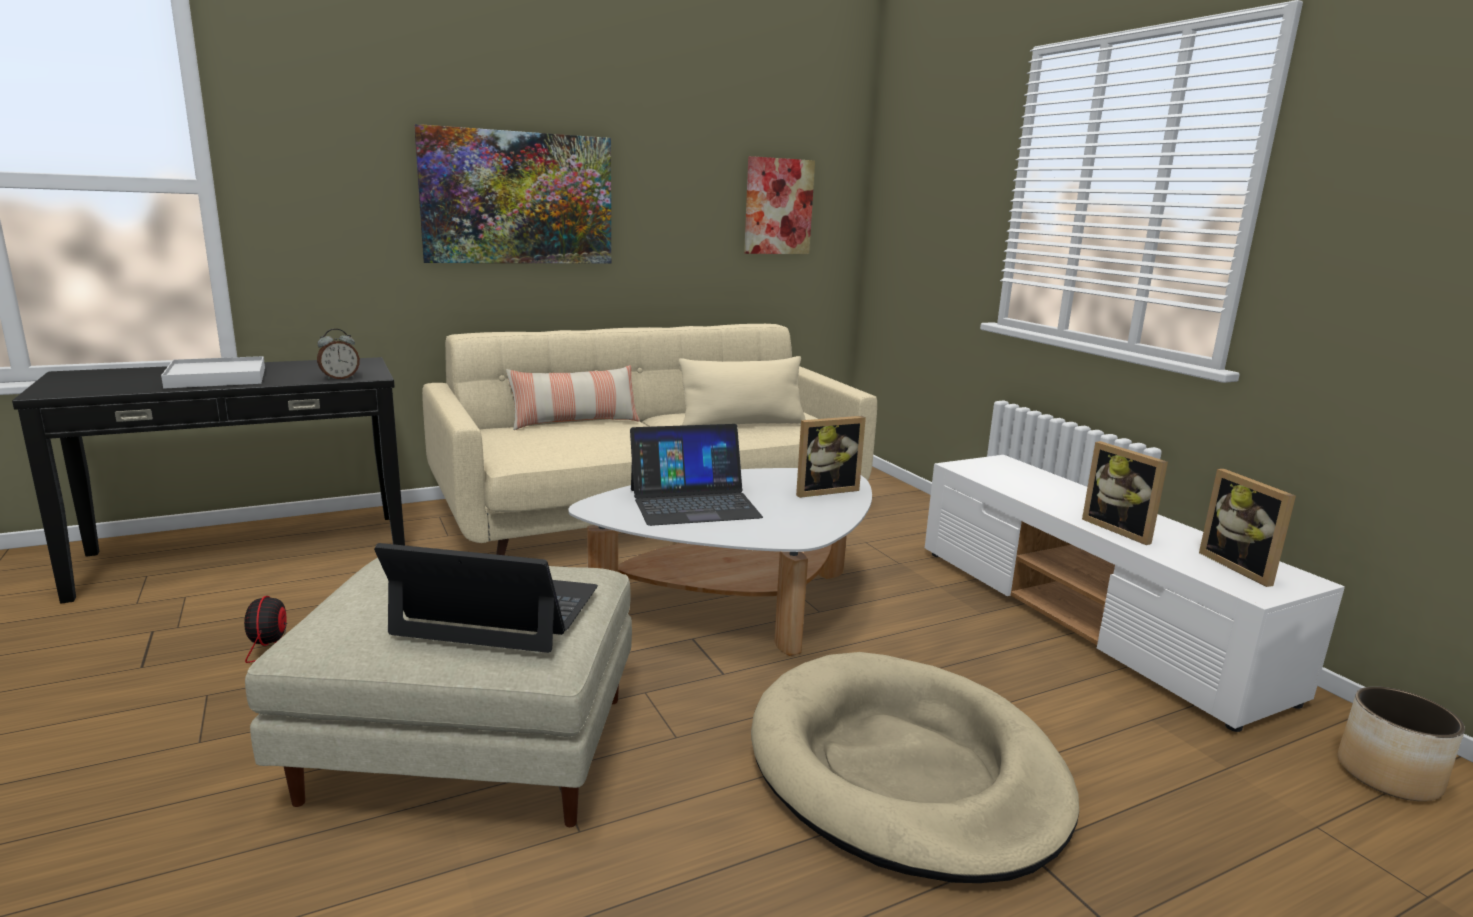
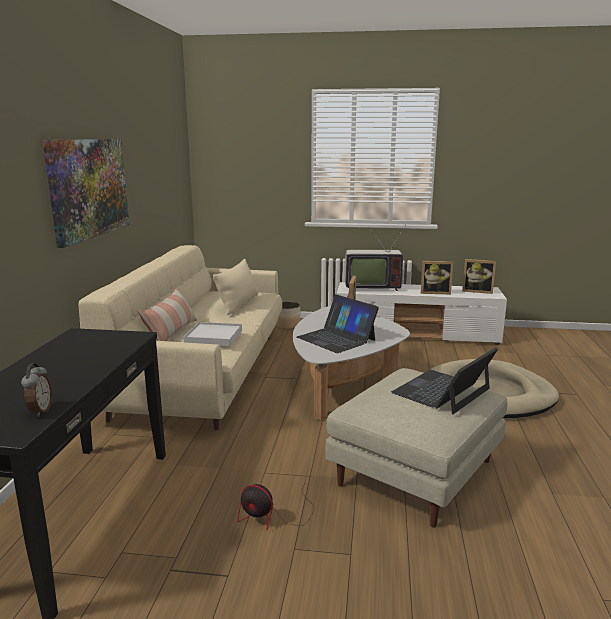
camera: 55 degrees left, 0 degrees up
(217, 377) = (60, 375): white tray -> white tray (214, 336)
(340, 378) = (130, 343): alarm clock -> alarm clock (40, 411)
(693, 503) = (336, 338): laptop -> laptop turned 120 degrees clockwise
(778, 206) = (170, 173): picture -> none
(1025, 478) = (371, 287): none -> television
(1389, 776) = (530, 338): planter -> planter (288, 326)

